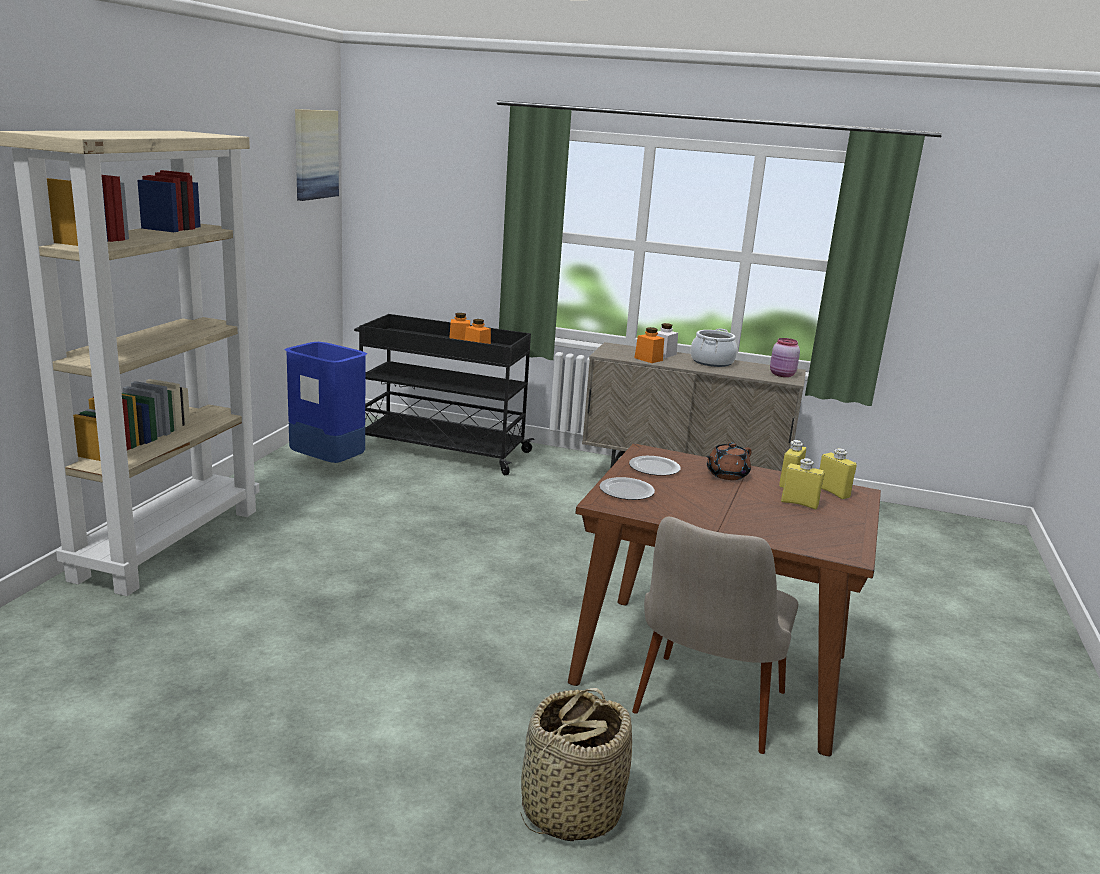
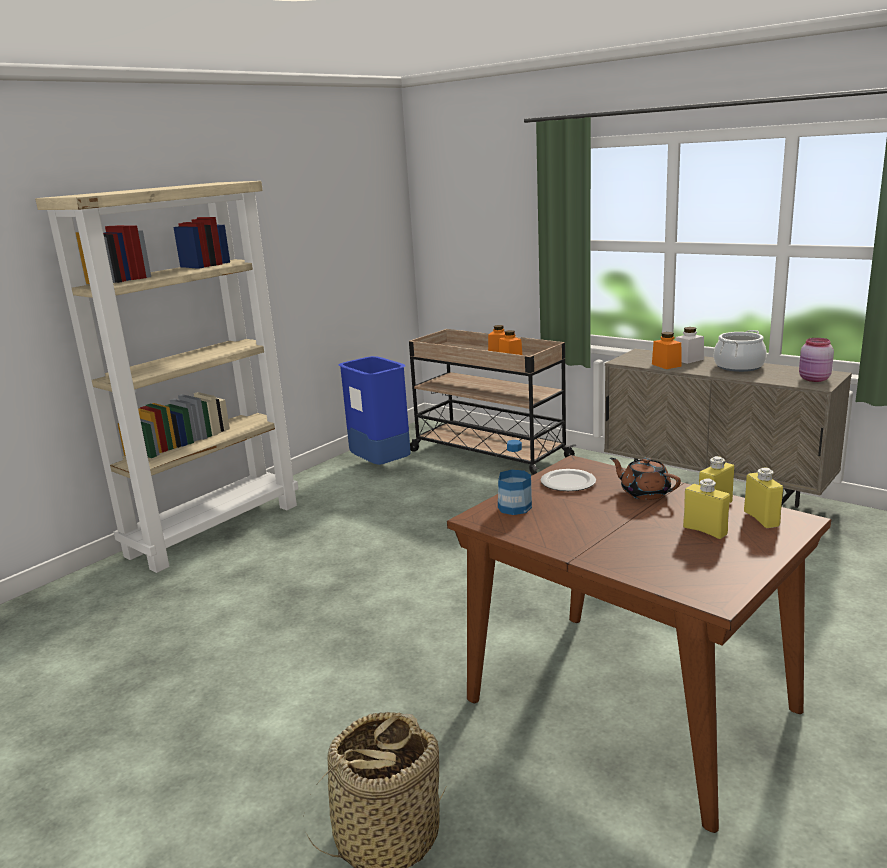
camera: 25 degrees right, 0 degrees up
(315, 154) = (376, 190): picture -> none
(439, 450) = (487, 454): black cart -> beige cart
(627, 491) = (514, 507): plate -> bottle
(703, 717) = (588, 759): beige chair -> none
(726, 475) = (644, 493): brown teapot -> brown teapot turned 60 degrees clockwise

